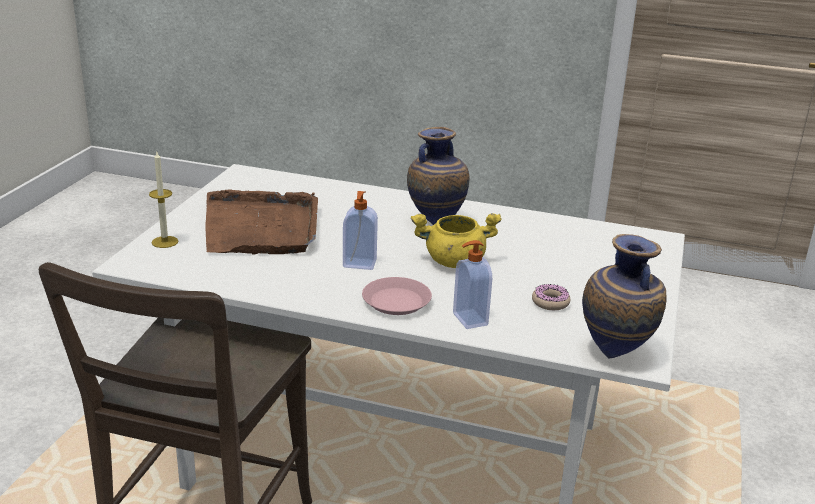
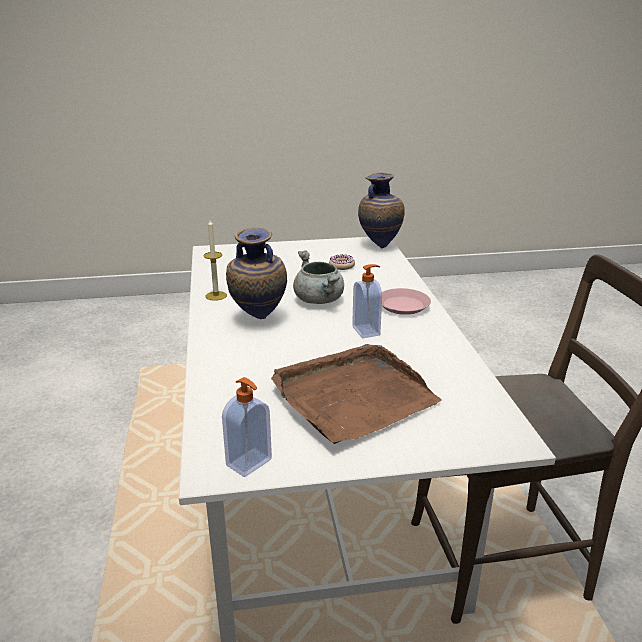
camera: 115 degrees left, 0 degrees up
(165, 242) = (449, 440): candle -> candle (216, 296)
(453, 262) = (320, 300): yellow cooking pot -> grey cooking pot
(469, 319) = (394, 282): soap dispenser -> soap dispenser (250, 463)

